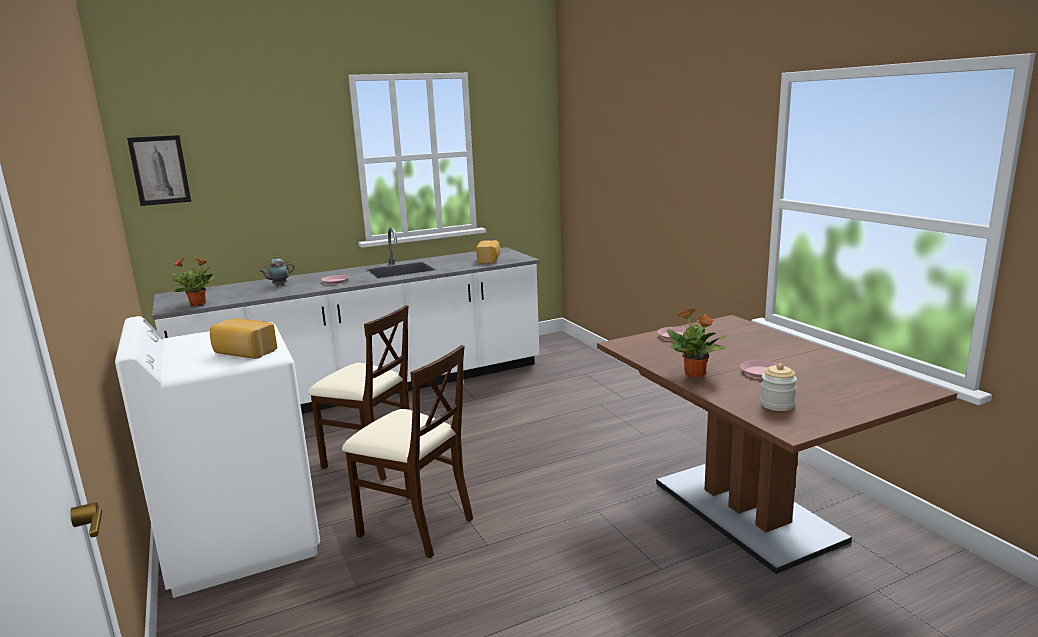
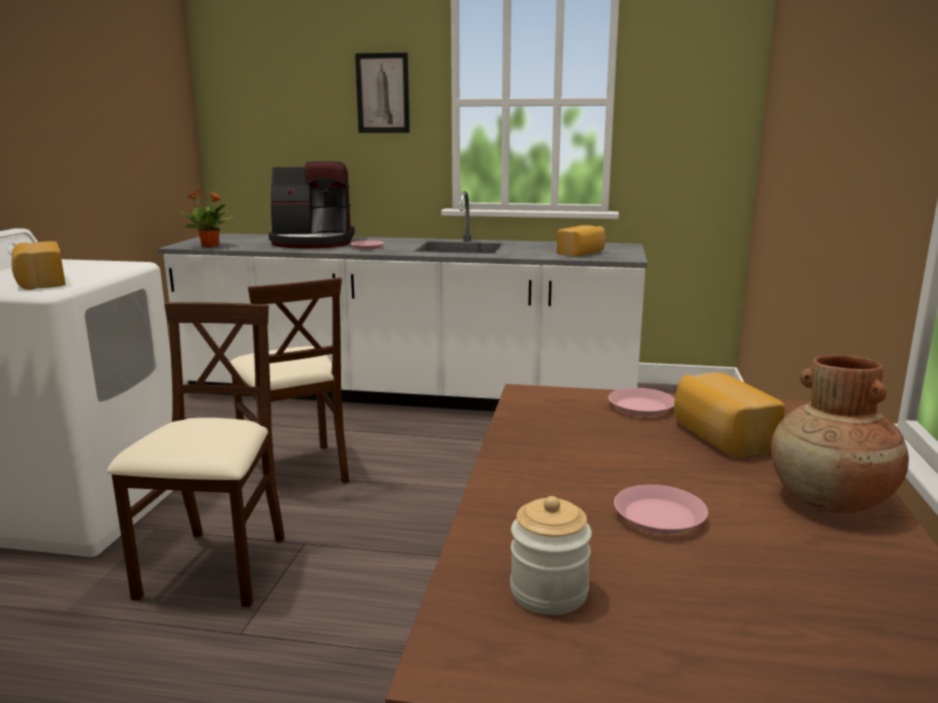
camera: 35 degrees right, 0 degrees up
(160, 170) = (236, 98): picture -> picture (382, 93)
(279, 285) = (313, 242): teapot -> coffee machine
(415, 525) = (216, 568): beige chair -> beige chair turned 150 degrees counterclockwise
(695, 374) = (533, 477): potted plant -> none
(725, 339) = (720, 437): none -> bread
(797, 350) = (830, 501): none -> brown vase

